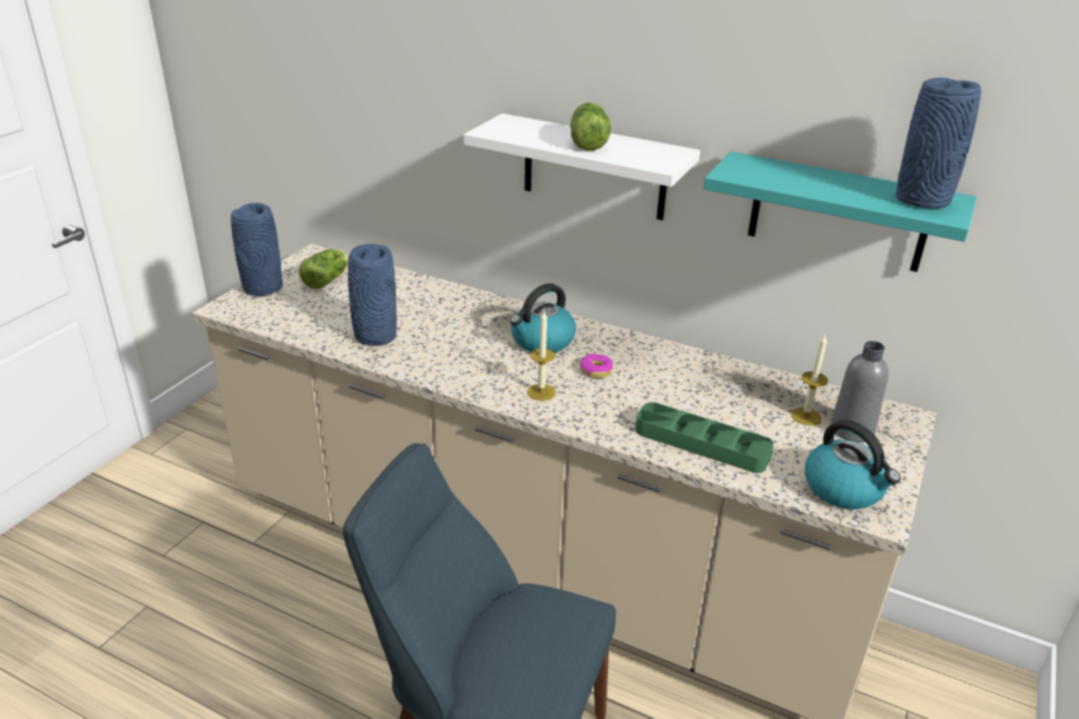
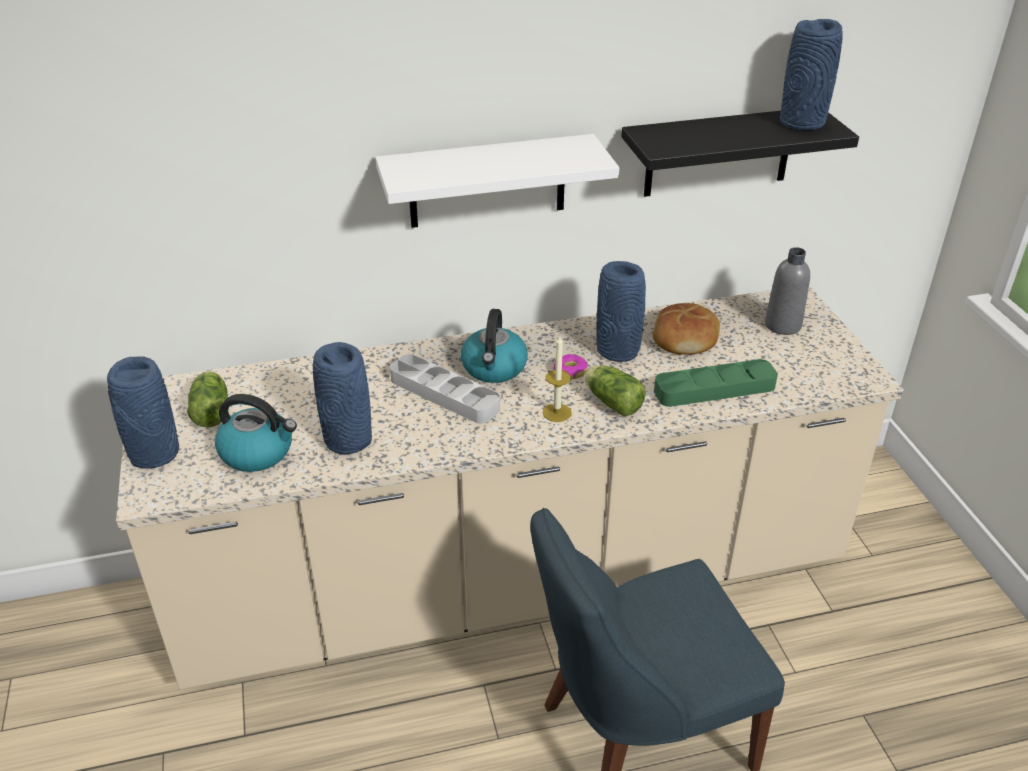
camera: 40 degrees left, 5 degrees up
(480, 340) = (444, 394): none -> grey tray
(588, 142) = (504, 159): lettuce -> lettuce (611, 401)
(659, 376) = (618, 351): none -> blue vase
(735, 395) = (685, 338): none -> bread
(806, 416) = (746, 330): candle -> none
(838, 213) = (718, 152): turquoise shelf -> black shelf
(844, 489) = (831, 371): kettle -> kettle (258, 452)

